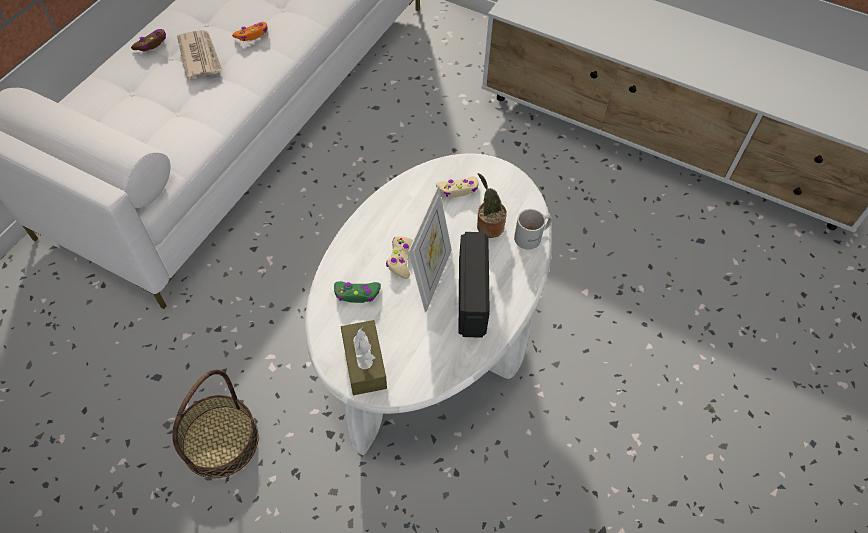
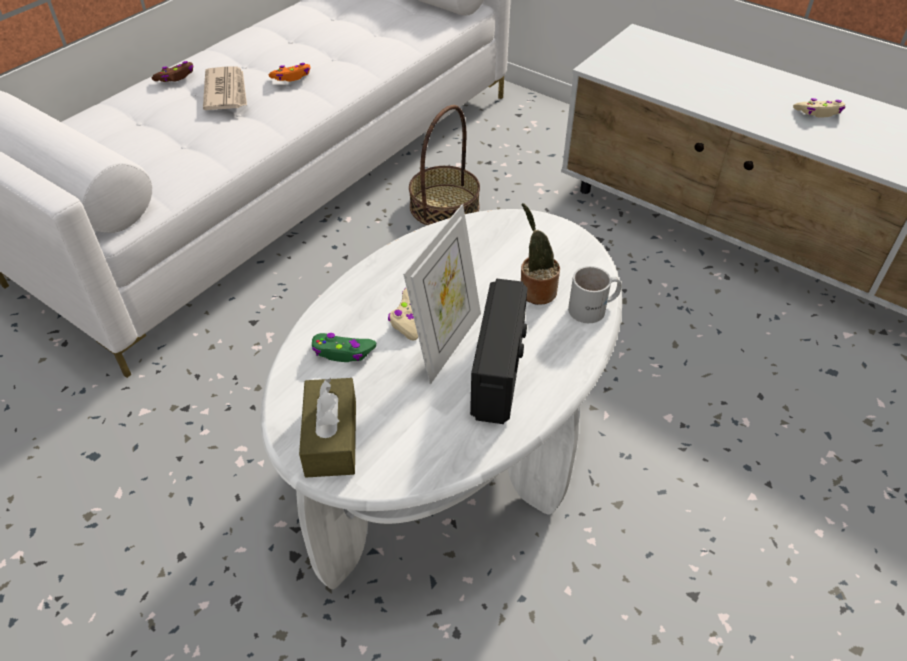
camera: 10 degrees right, 10 degrees down
(220, 440) = (148, 545): basket -> basket (444, 206)
(458, 189) = (503, 246): beige game controller -> beige game controller (818, 112)

